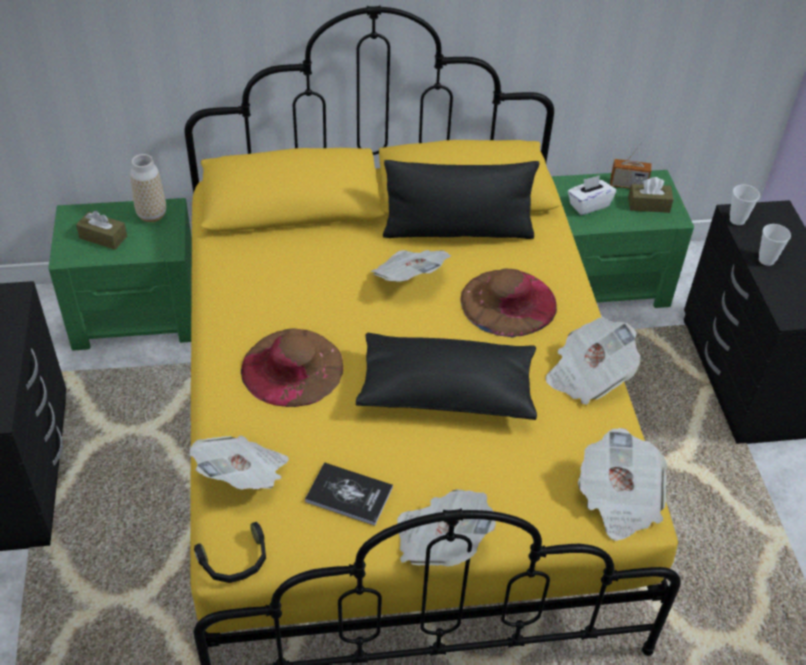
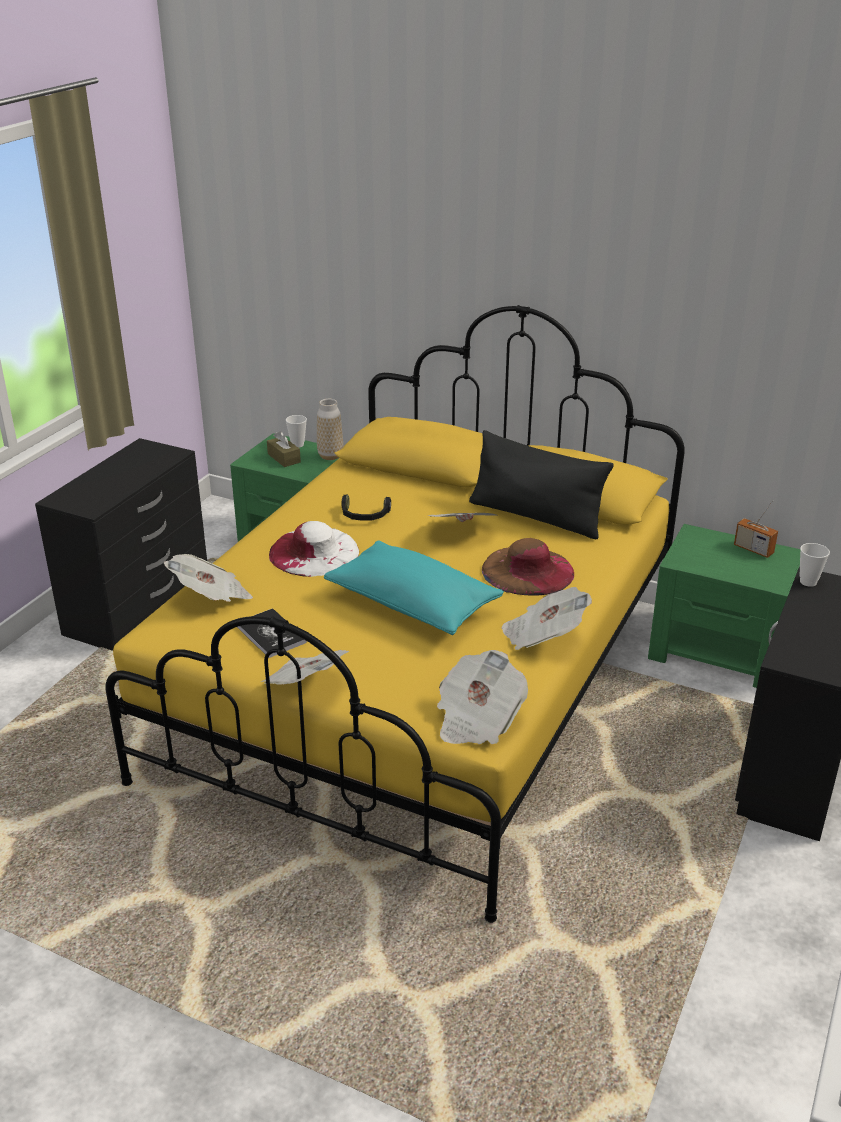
camera: 35 degrees right, 15 degrees down
(235, 561) = (153, 638): black headphones -> black headphones (364, 516)
(292, 367) = (314, 552): brown hat -> white hat
(446, 392) = (413, 605): black pillow -> turquoise pillow
(588, 205) = (698, 551): white tissue box -> none
(648, 205) = (759, 568): brown tissue box -> none
(766, 260) = (806, 616): cup -> cup (297, 445)

